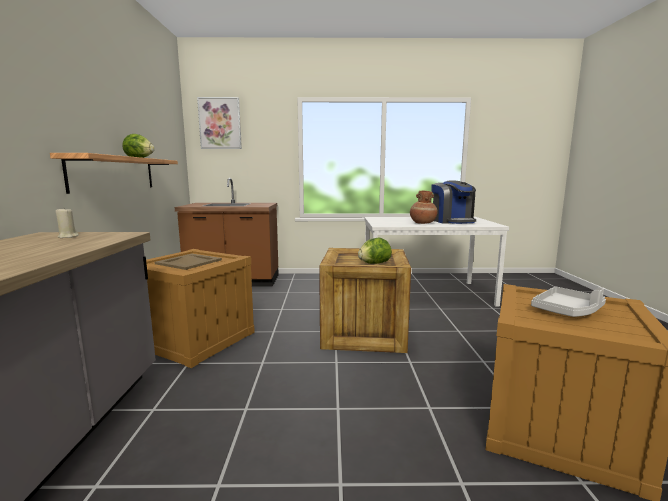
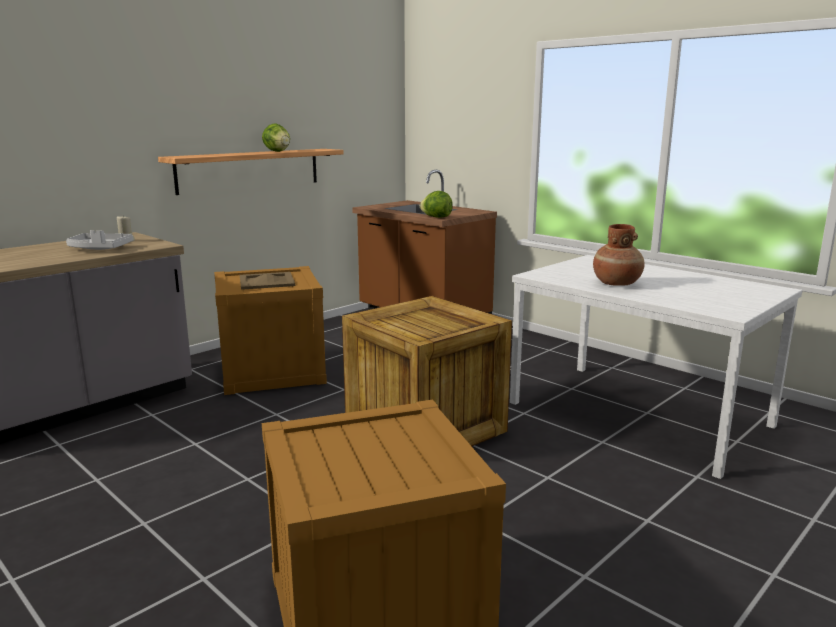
camera: 45 degrees right, 5 degrees up
(220, 123) = (441, 88): picture -> none
(374, 263) = (416, 330): lettuce -> lettuce (436, 217)
(452, 221) = (688, 290): coffee machine -> none
(567, 311) = (378, 450): grey tray -> grey tray (100, 249)

